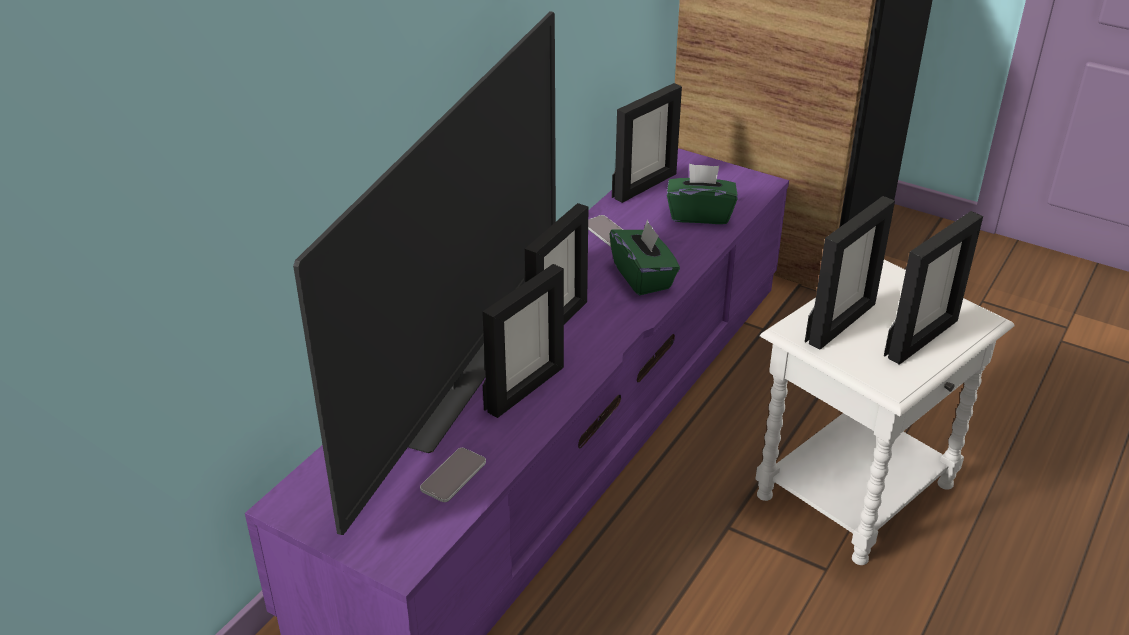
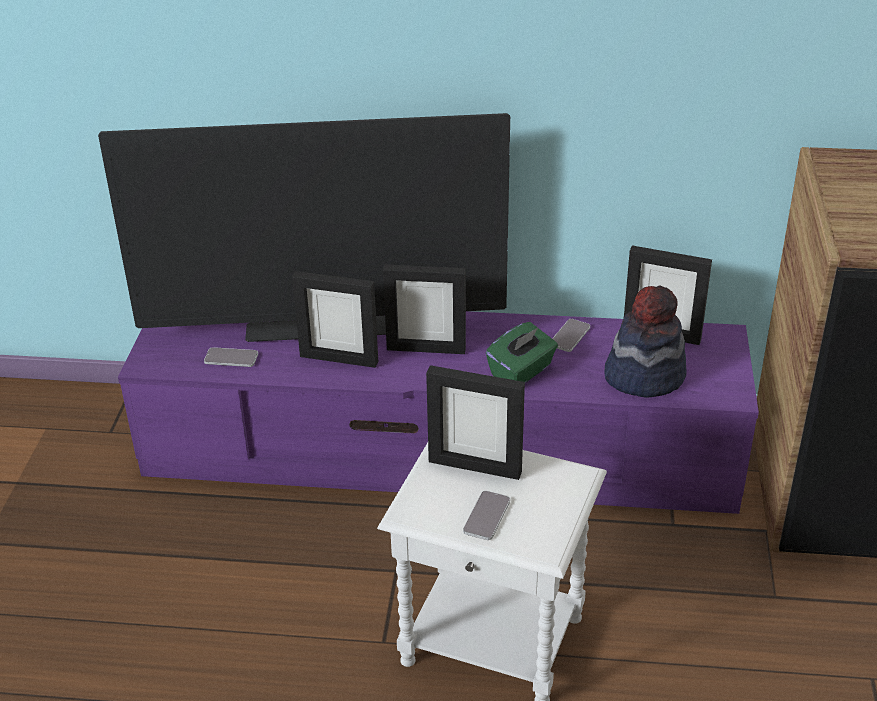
camera: 65 degrees right, 0 degrees up
(700, 214) = (644, 375): green tissue box -> hat
(921, 338) = (486, 516): picture frame -> phone

